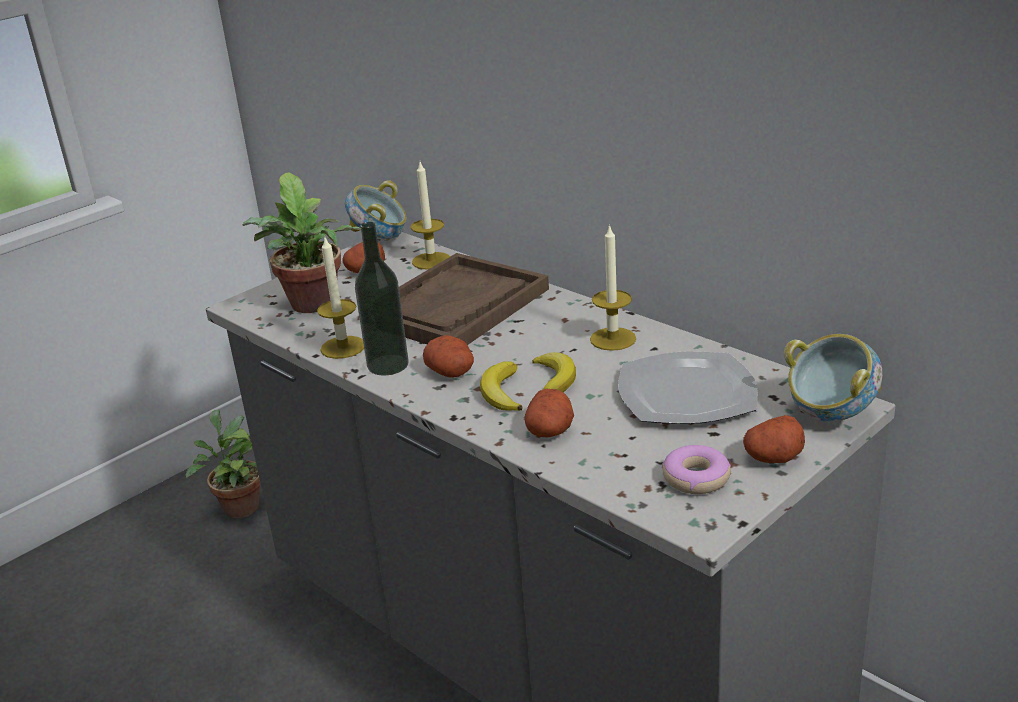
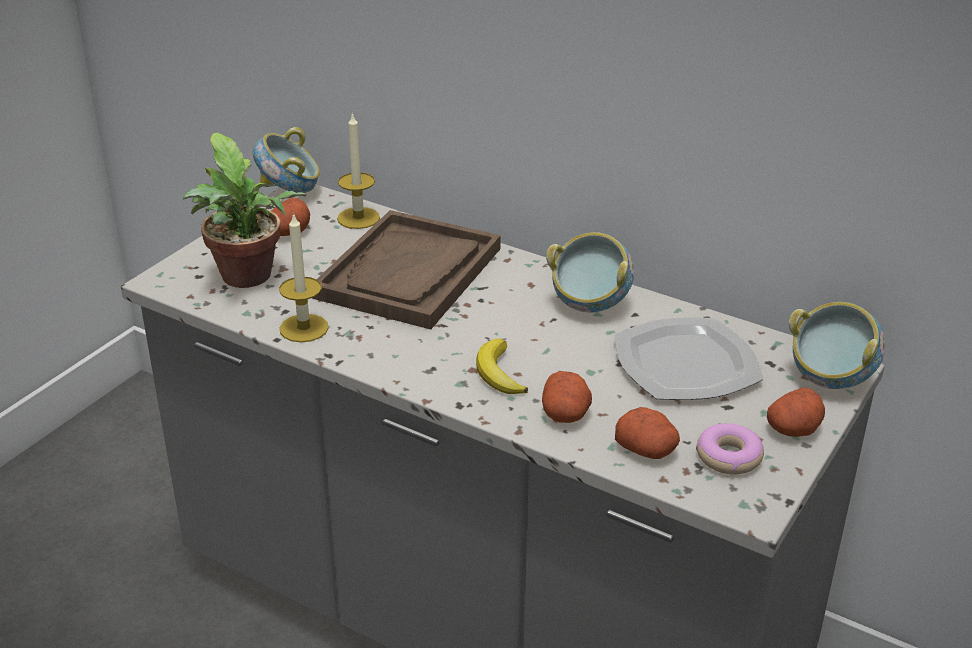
camera: 15 degrees left, 5 degrees up
(239, 506) = (108, 487): potted plant -> none
(388, 365) = (363, 347): bottle -> none
(451, 372) = (436, 352): potato -> potato (647, 449)
(555, 378) = (547, 353): banana -> none
(613, 339) = (589, 305): candle -> bowl

